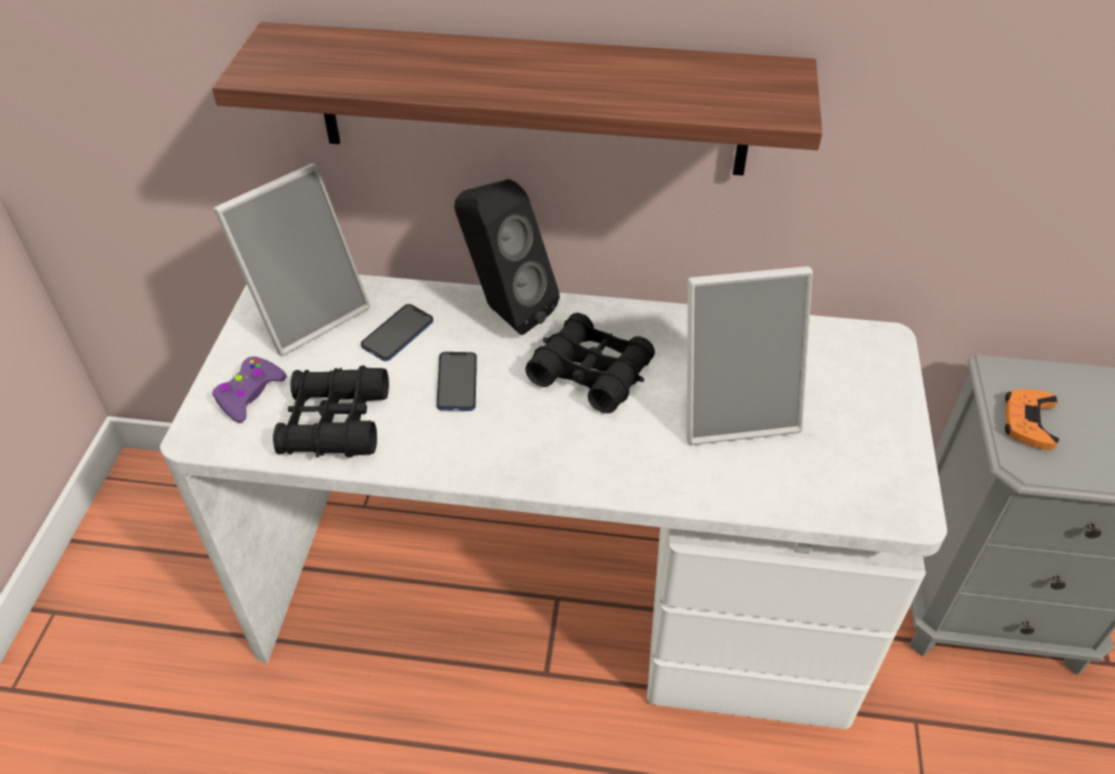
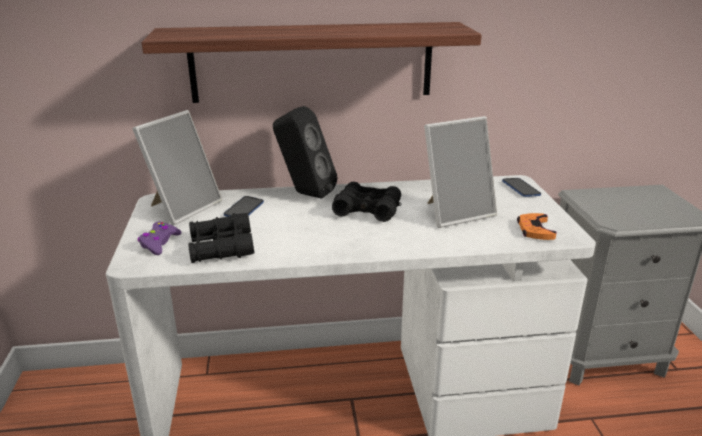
camera: 15 degrees left, 20 degrees down
(457, 383) = (290, 223): phone -> phone (520, 188)
(1028, 422) = (603, 209): orange game controller -> orange game controller (535, 230)

